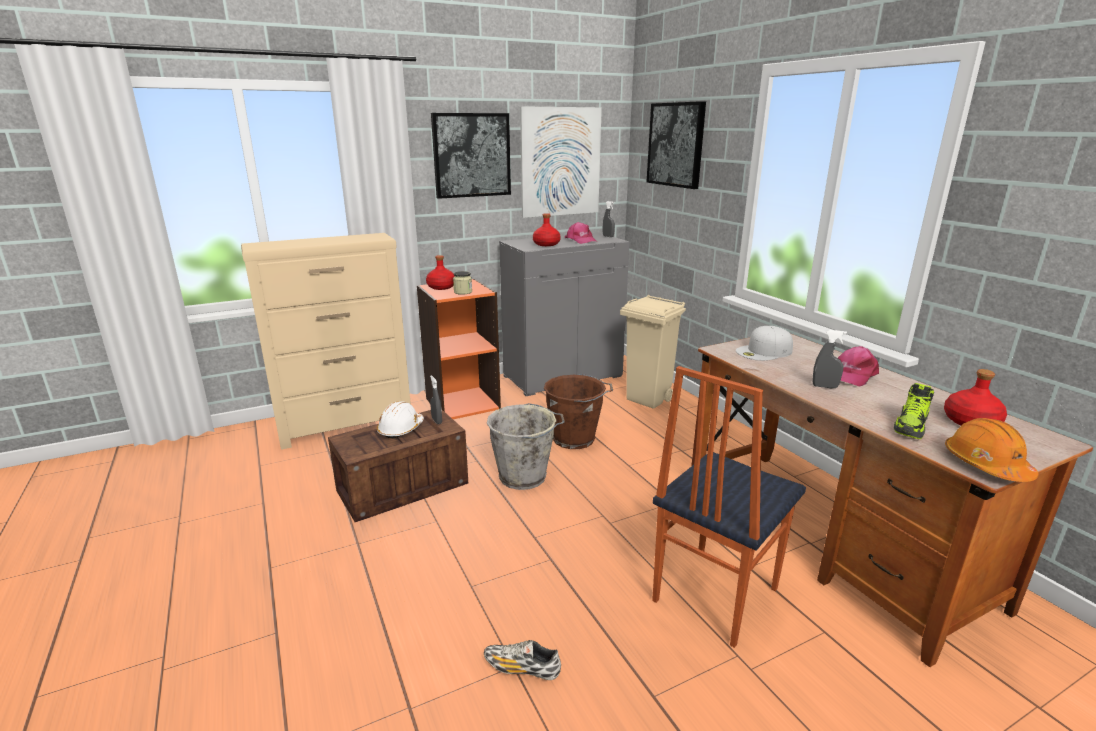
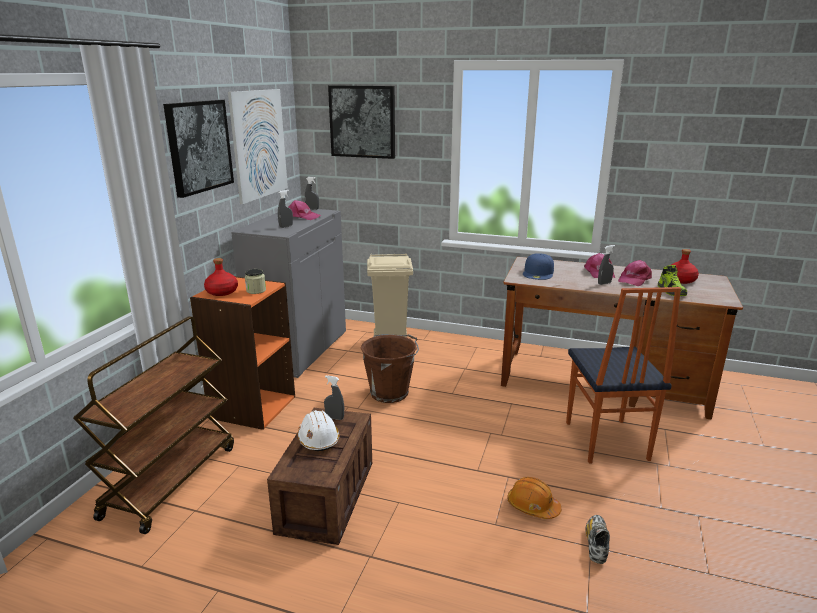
camera: 45 degrees left, 0 degrees up
(347, 426) = (171, 480): beige dresser -> brown cart
(522, 668) = (596, 544): shoe -> shoe turned 135 degrees clockwise
(525, 476) = (403, 436): grey bucket -> none
(546, 244) = (286, 226): red bottle -> grey spray bottle
(764, 351) = (538, 272): white cap -> blue cap
(886, 397) = (634, 279): none -> pink cap
(986, 465) = (721, 298): orange hard hat -> orange hard hat (532, 506)

